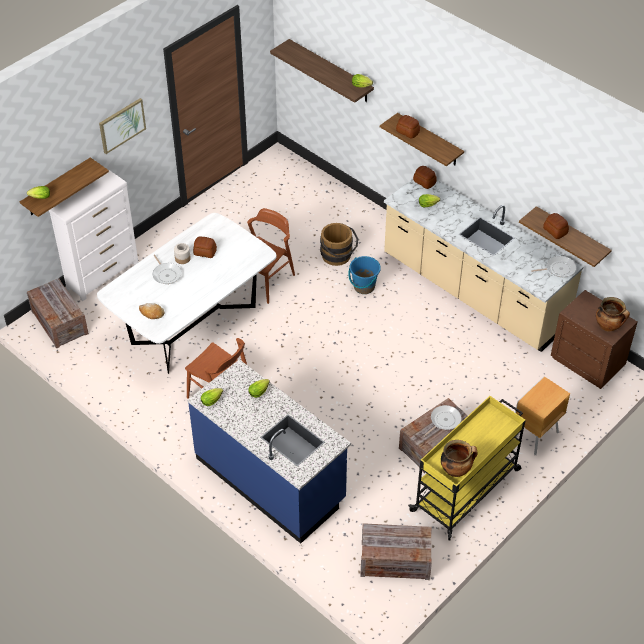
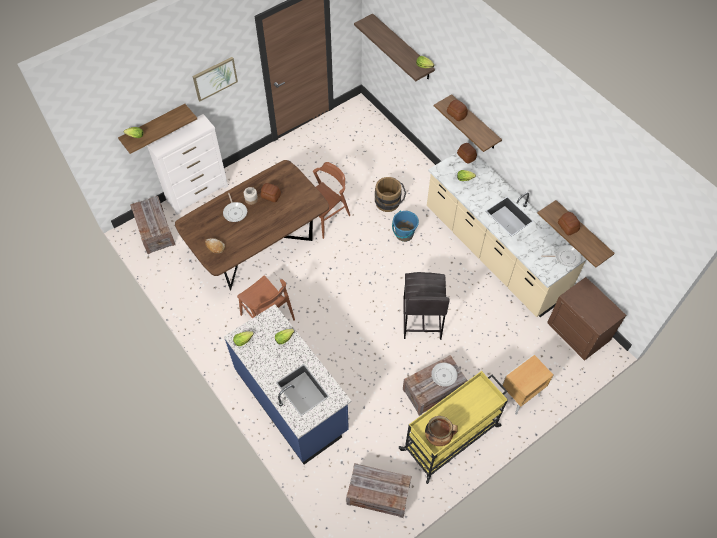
camera: 10 degrees right, 10 degrees up
(193, 325) = (259, 250): white dining table -> brown dining table
(404, 372) = (421, 319): none -> grey stool
(608, 326) = (600, 316): cooking pot -> none

